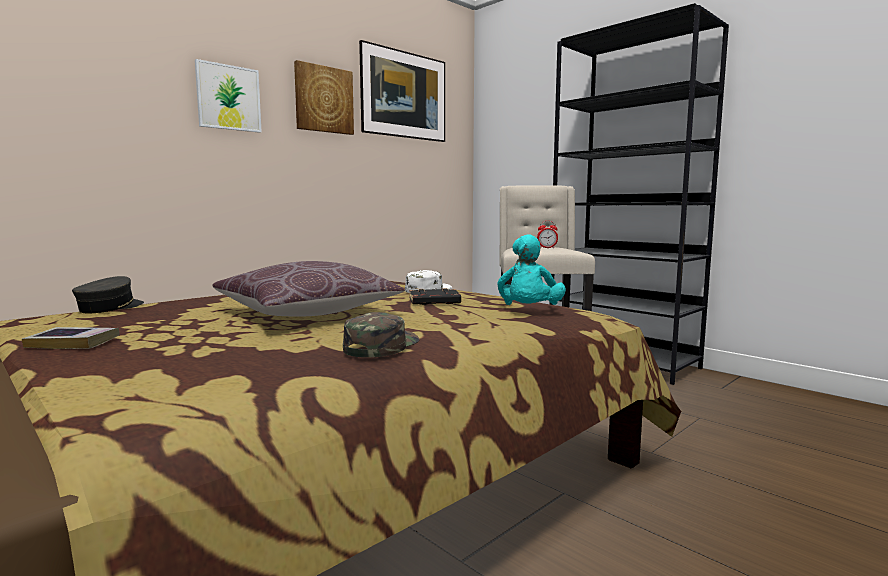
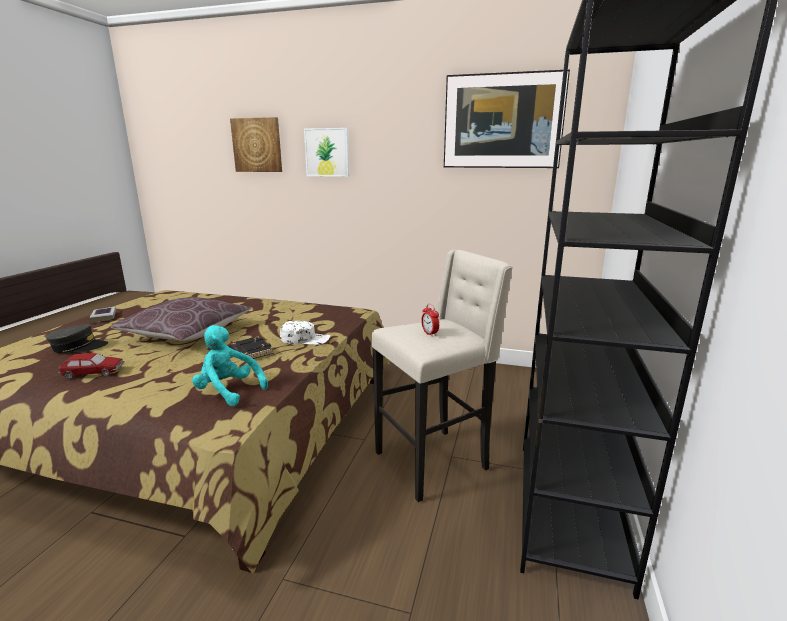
camera: 60 degrees right, 10 degrees up
(110, 308) = (194, 295): grey cap -> grey cap (78, 347)
(323, 99) = (405, 141): picture -> picture (257, 145)
(381, 346) = (93, 372): green cap -> toy car
(529, 312) = (228, 391): turquoise plush toy -> turquoise plush toy turned 45 degrees clockwise

